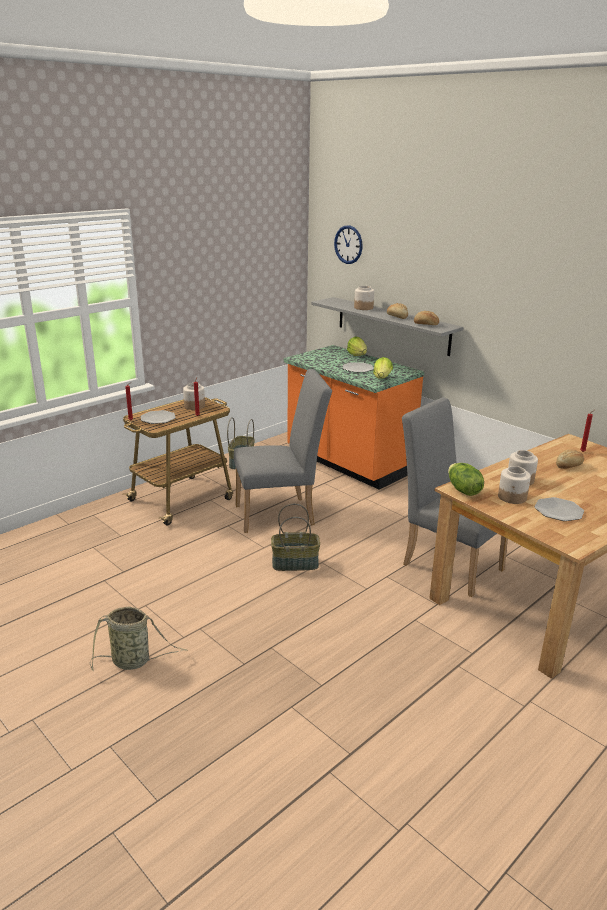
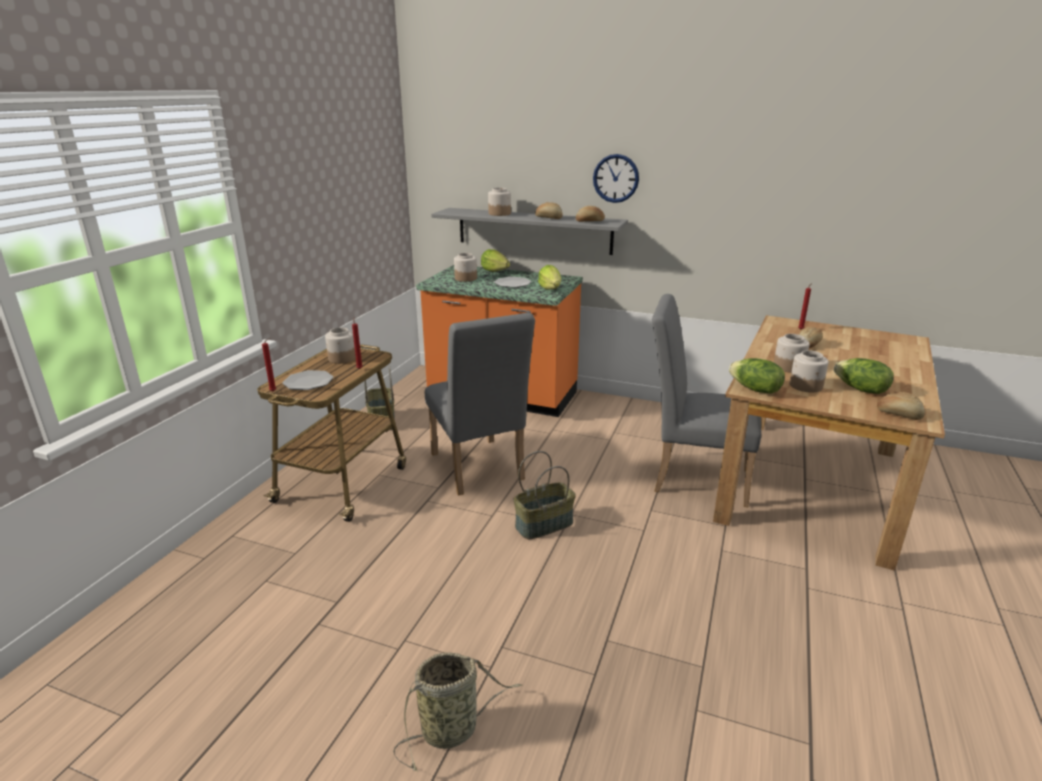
camera: 25 degrees left, 0 degrees up
(281, 514) = (478, 470): grey chair -> grey chair turned 105 degrees clockwise
(326, 358) = (466, 278): none -> jar
(348, 244) = (465, 142): wall clock -> wall clock (615, 178)
(558, 511) = (860, 389): plate -> lettuce
(562, 536) = (899, 414): none -> bread

